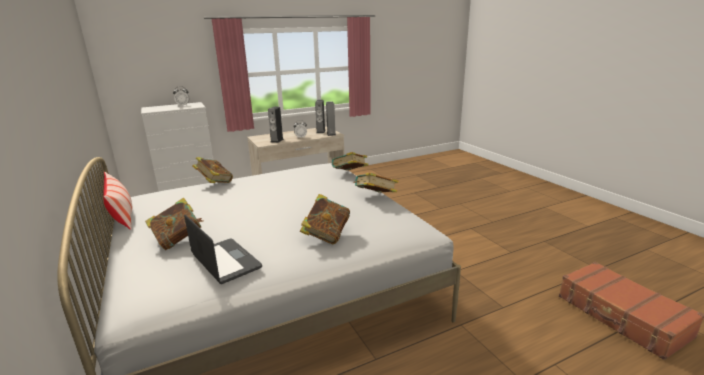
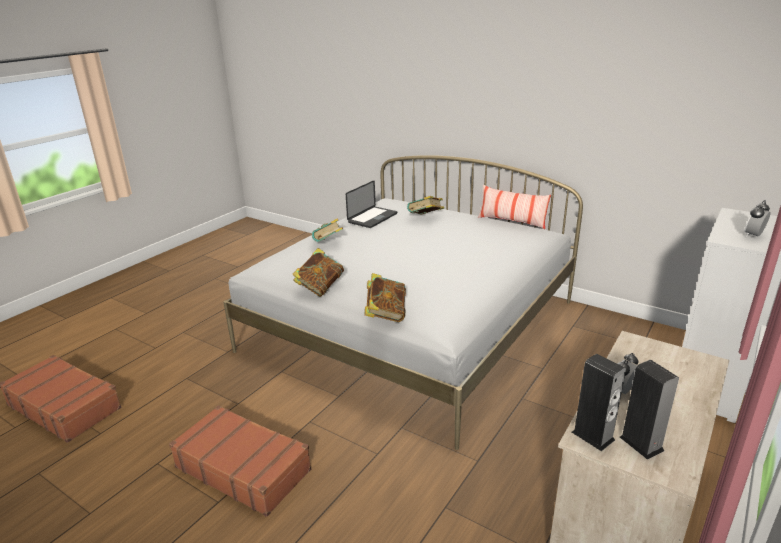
camera: 150 degrees right, 5 degrees up
(214, 183) = (513, 258): book -> none
(226, 261) = (372, 218): laptop -> laptop turned 75 degrees counterclockwise
(277, 140) = (638, 361): speaker -> none
(455, 236) = (243, 468): none -> brown suitcase

